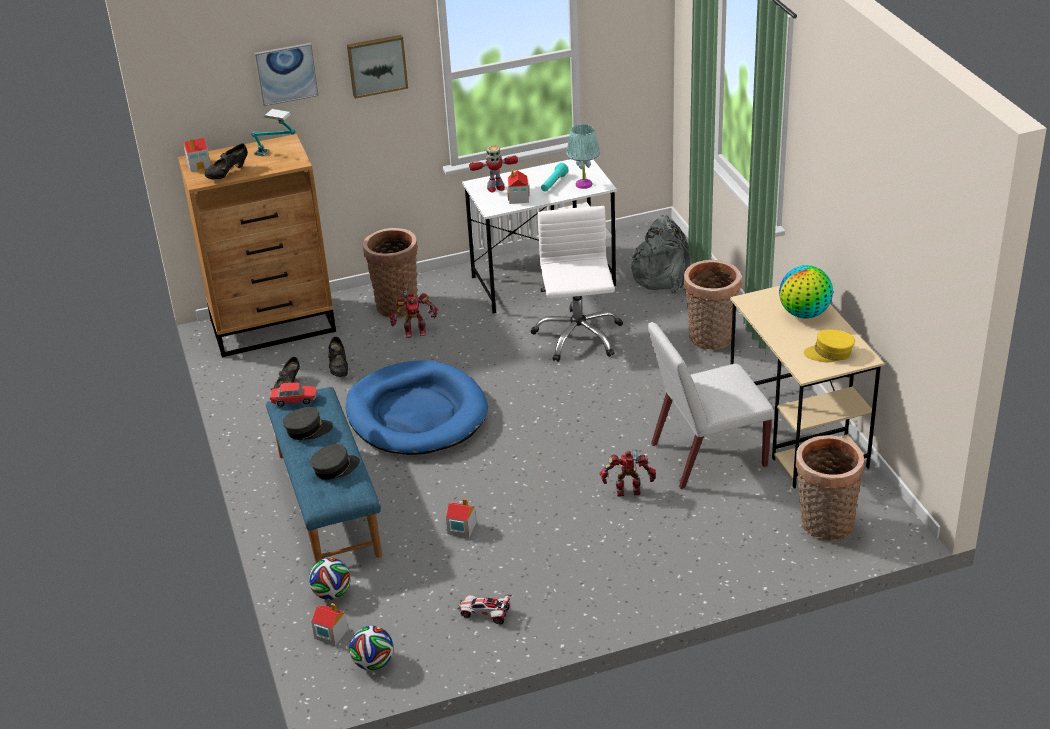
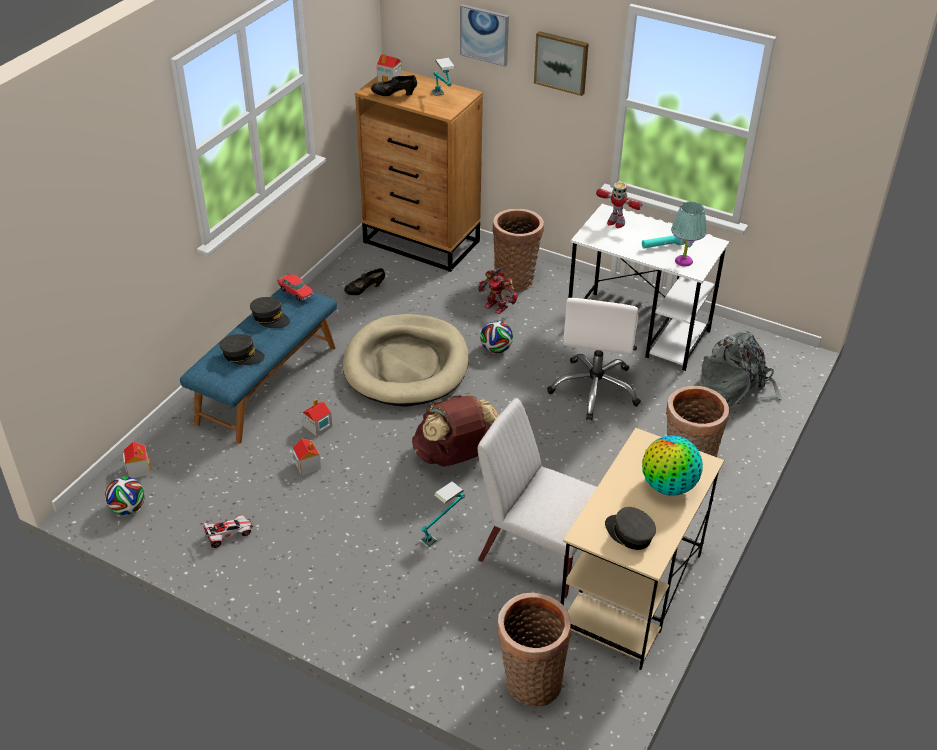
camera: 45 degrees right, 5 degrees up
(332, 593) = (179, 444): football -> football (496, 349)
(339, 368) = (413, 298): black shoe -> none
(416, 414) = (406, 365): blue dog bed -> beige dog bed
(485, 614) = (228, 535): toy car -> toy car turned 90 degrees clockwise
(518, 198) = (618, 241): toy house -> toy house (317, 427)
(556, 444) = (454, 456): none -> brown backpack
(578, 336) = (595, 389): white office chair -> white office chair turned 150 degrees clockwise
(628, 491) = (443, 531): toy robot -> table lamp
(829, 353) = (629, 534): yellow cap -> grey cap

